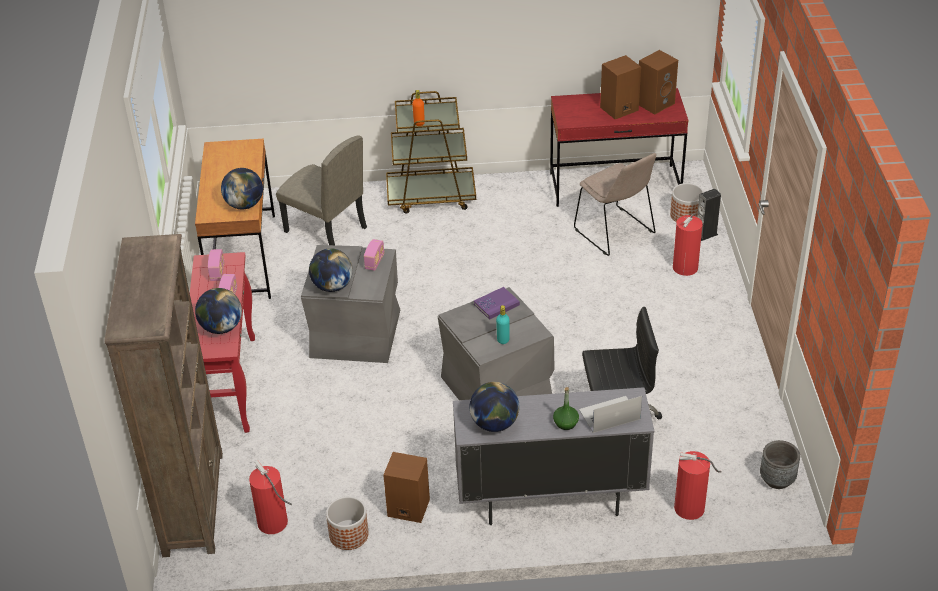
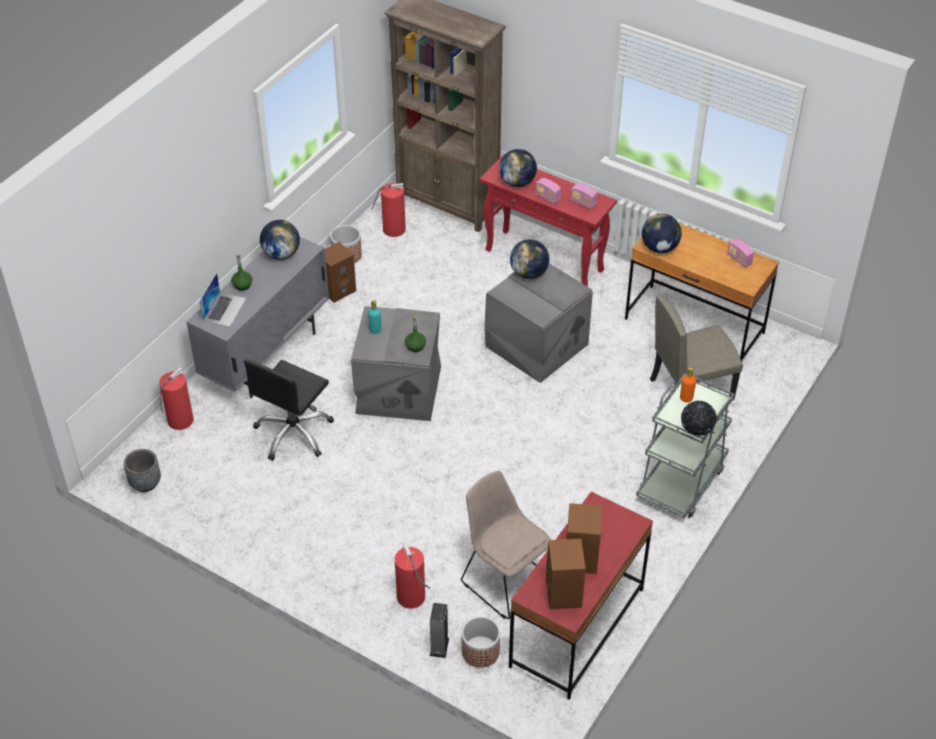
camera: 125 degrees right, 5 degrees up
(374, 262) = (537, 309): radio -> radio (739, 259)
(431, 196) = (681, 482): brown cart -> grey cart
(449, 107) = (696, 433): none -> globe
(496, 304) = (415, 346): purple book -> green bottle
(615, 233) = (505, 579): beige chair -> beige chair turned 45 degrees clockwise

